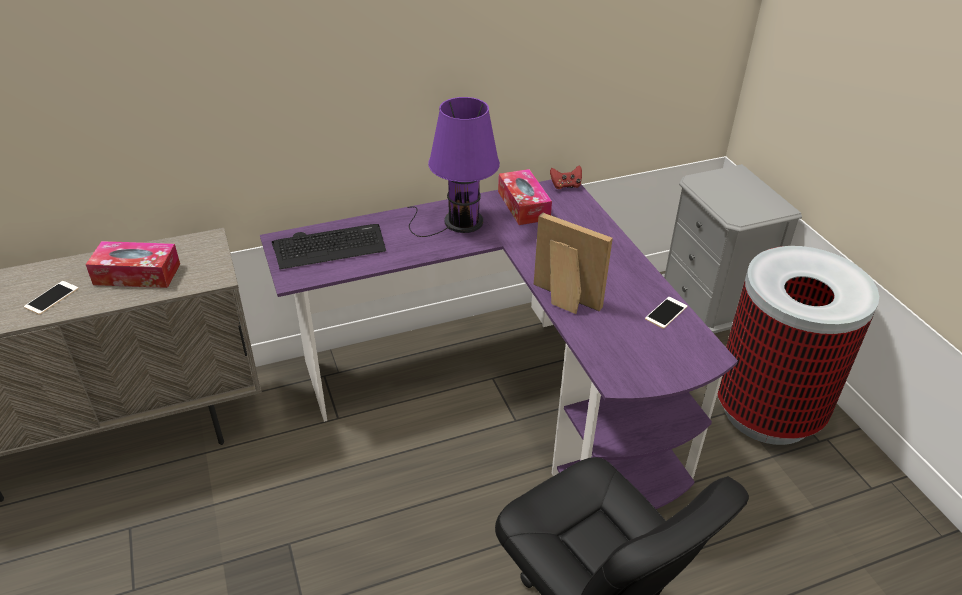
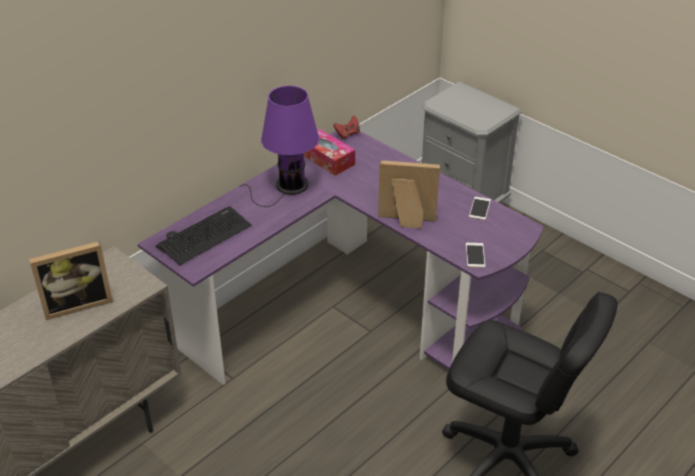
camera: 25 degrees left, 0 degrees up
(51, 298) = (22, 344): phone -> phone (475, 255)
(137, 274) = (77, 303): tissue box -> picture frame
(768, 411) = (540, 263): trash can -> none

